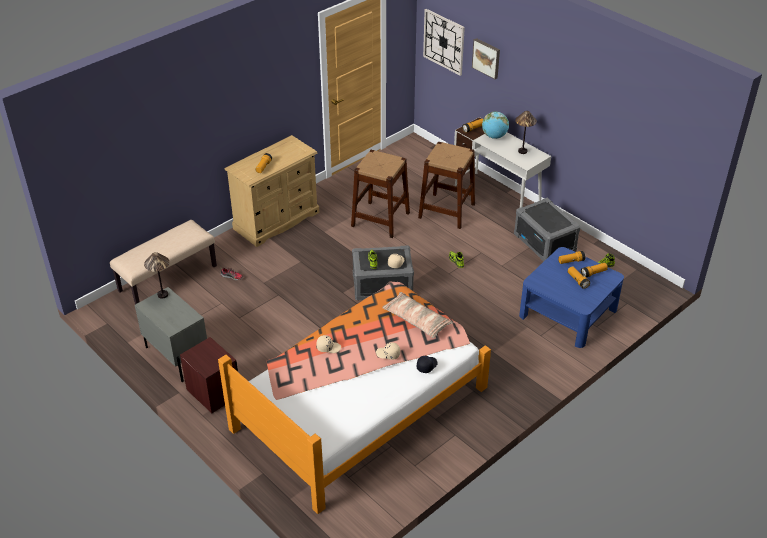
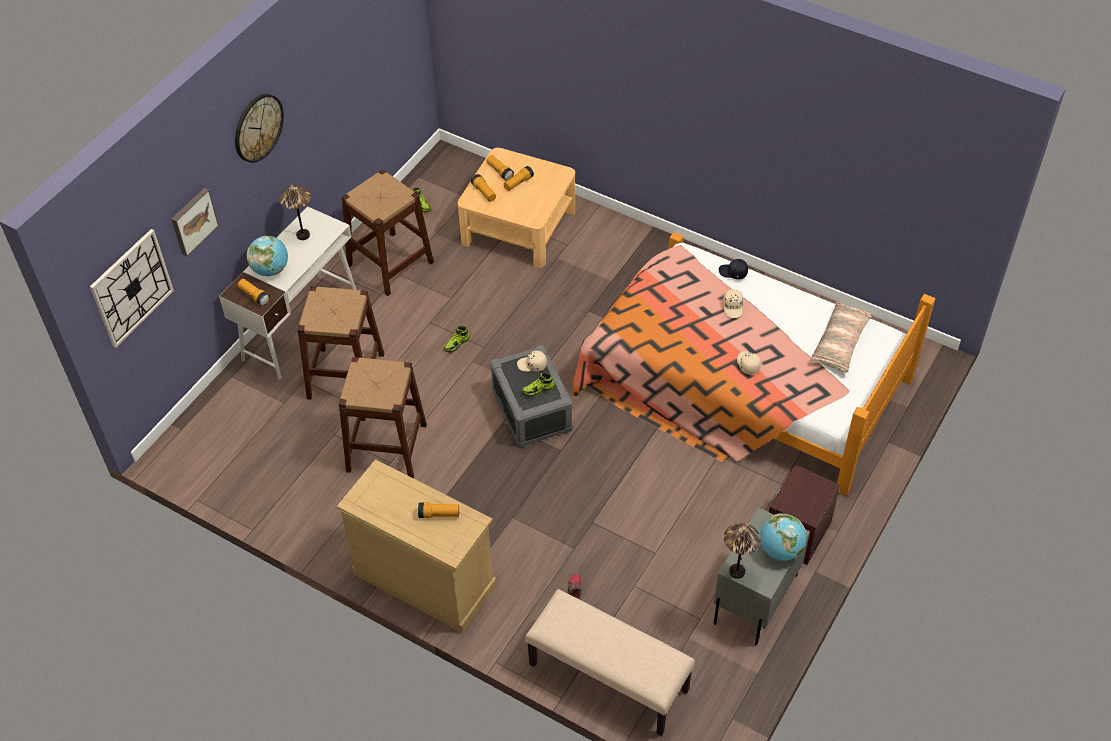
camera: 105 degrees left, 10 degrees up
(165, 318) = (780, 550): none -> globe
(416, 320) = (663, 296): pillow -> pillow (840, 343)
(544, 65) = (258, 127): none -> wall clock
(545, 242) = (390, 263): grey storage box -> brown stool
(568, 313) = (519, 226): blue coffee table -> beige coffee table

